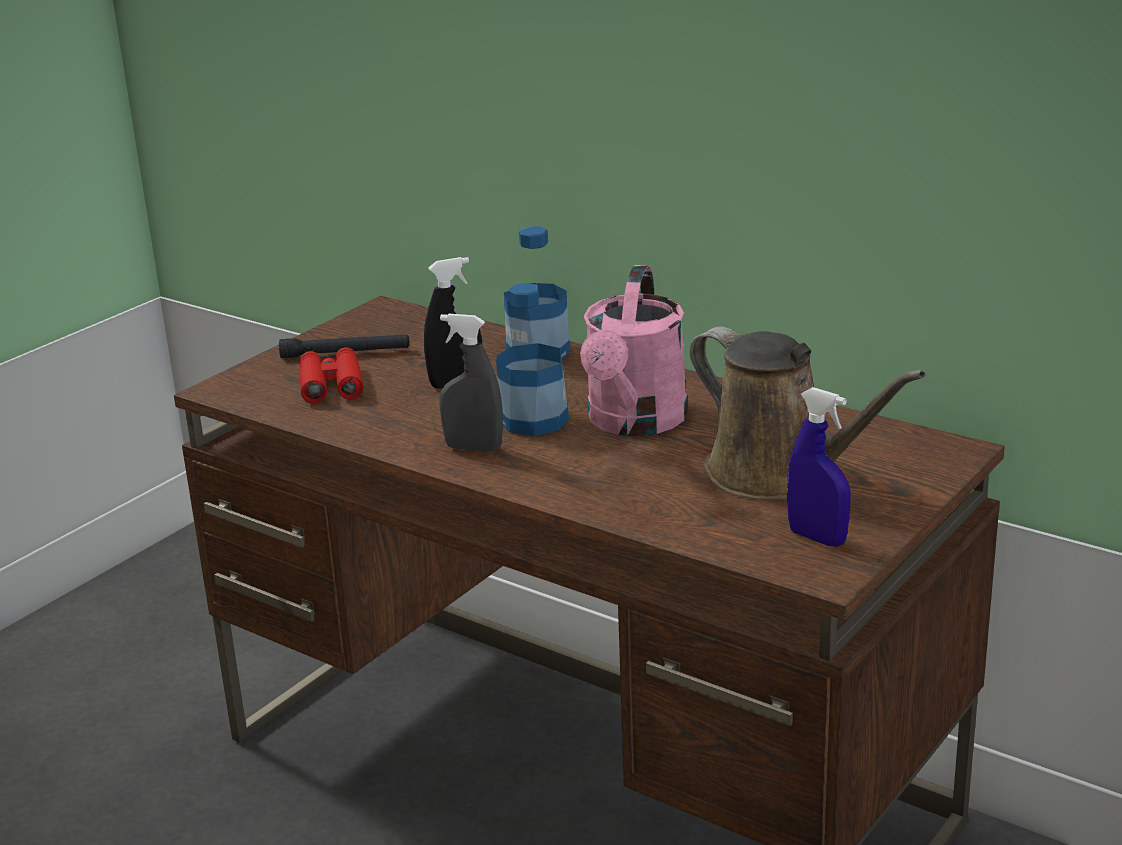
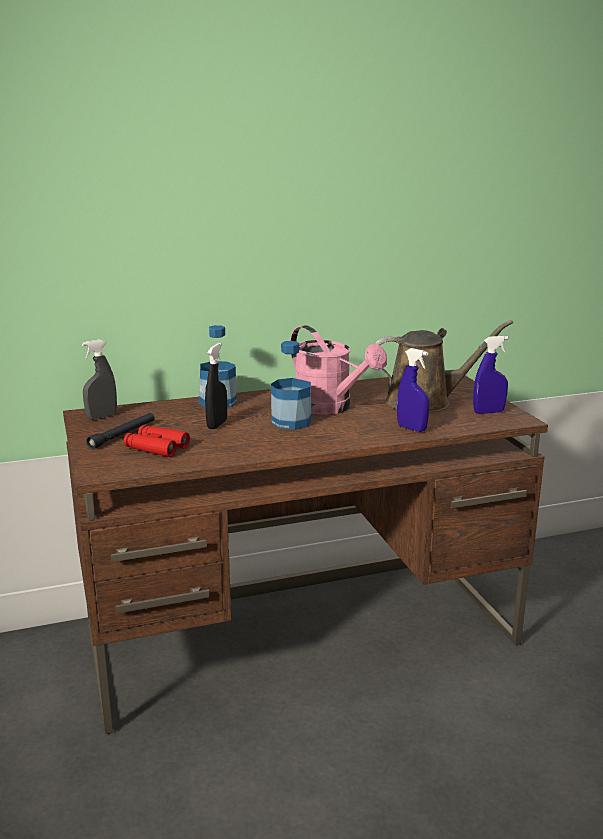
camera: 55 degrees left, 5 degrees down
(473, 448) = (298, 440): grey spray bottle -> grey spray bottle (101, 417)
(638, 504) = (411, 428): none -> blue spray bottle

